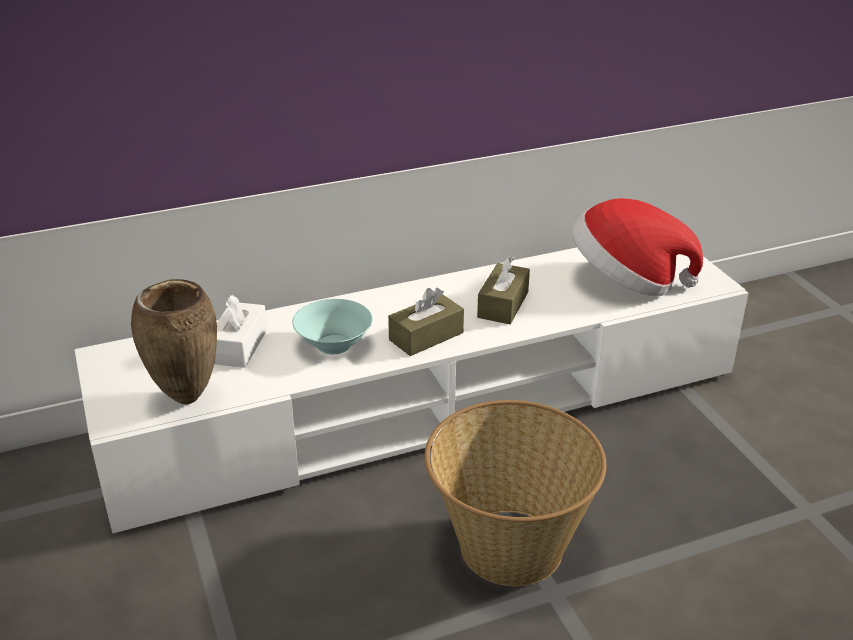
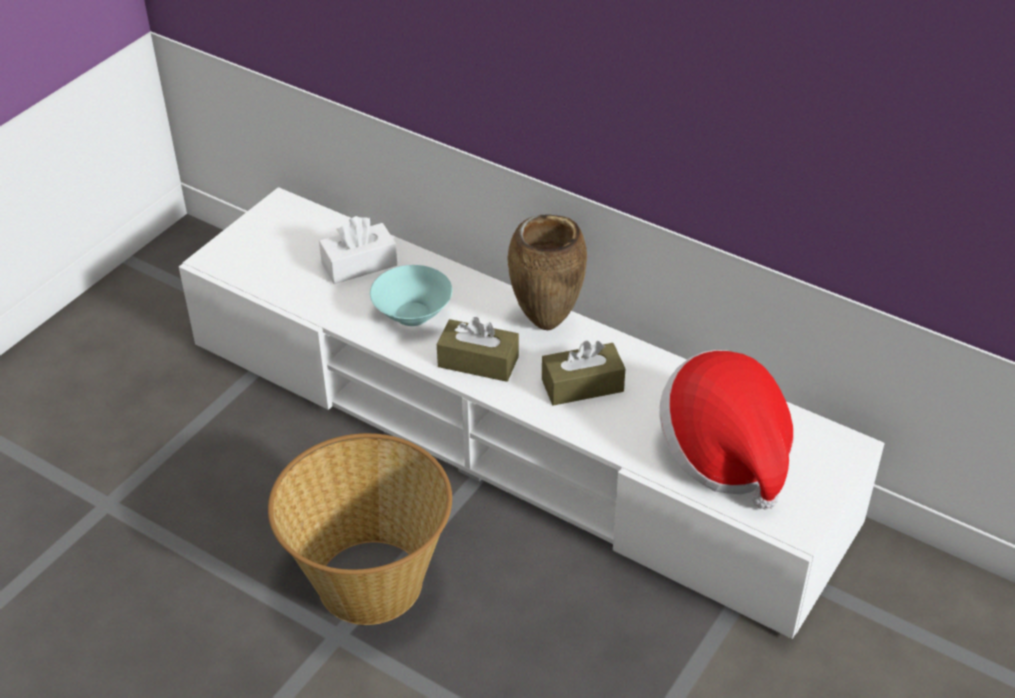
camera: 55 degrees right, 10 degrees up
(185, 398) = (267, 277): brown vase -> brown vase (545, 323)

